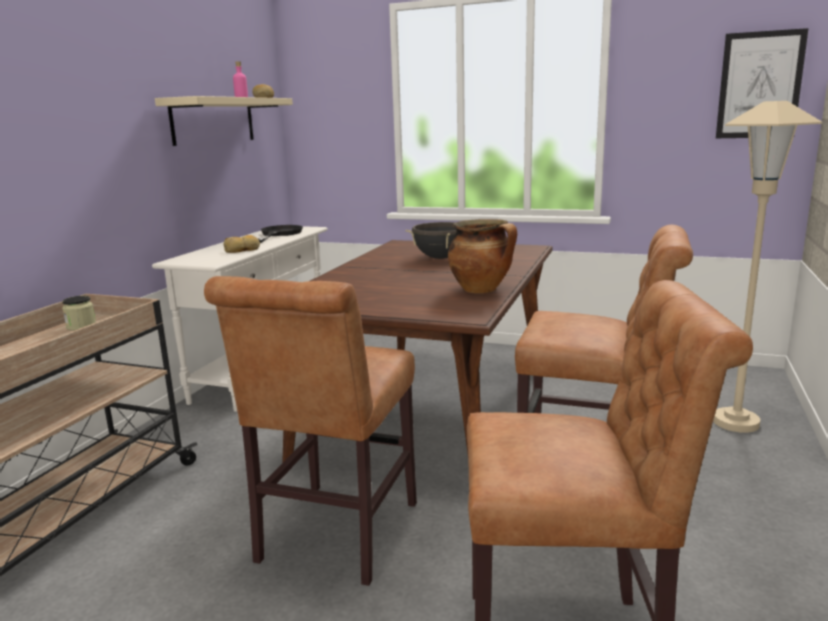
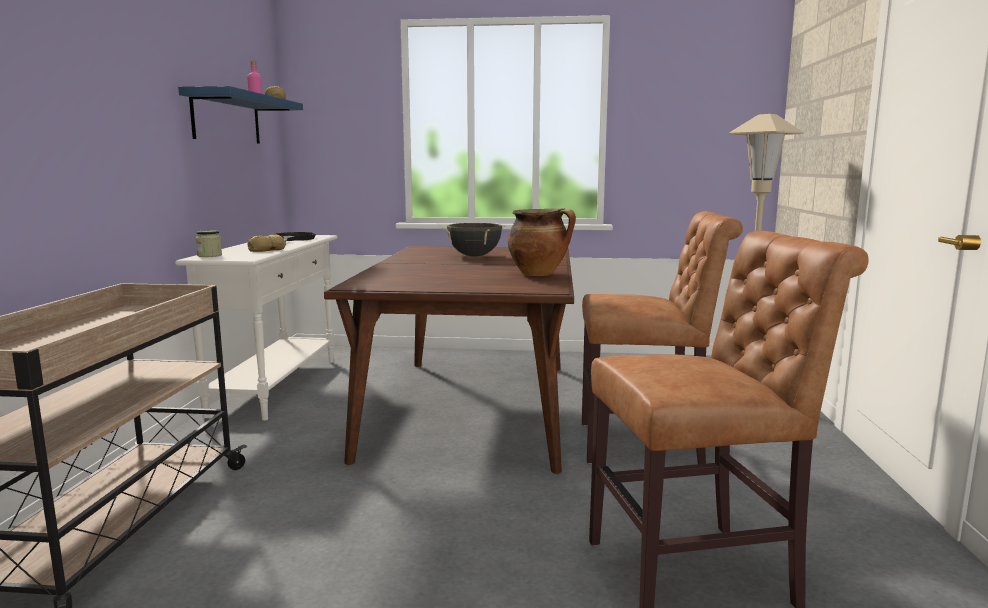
camera: 15 degrees left, 5 degrees down
(81, 326) = (127, 314): jar -> jar (209, 255)
(213, 120) = (227, 119): beige shelf -> blue shelf
(334, 537) = (431, 513): brown chair -> none
(759, 85) = (734, 110): picture -> none

